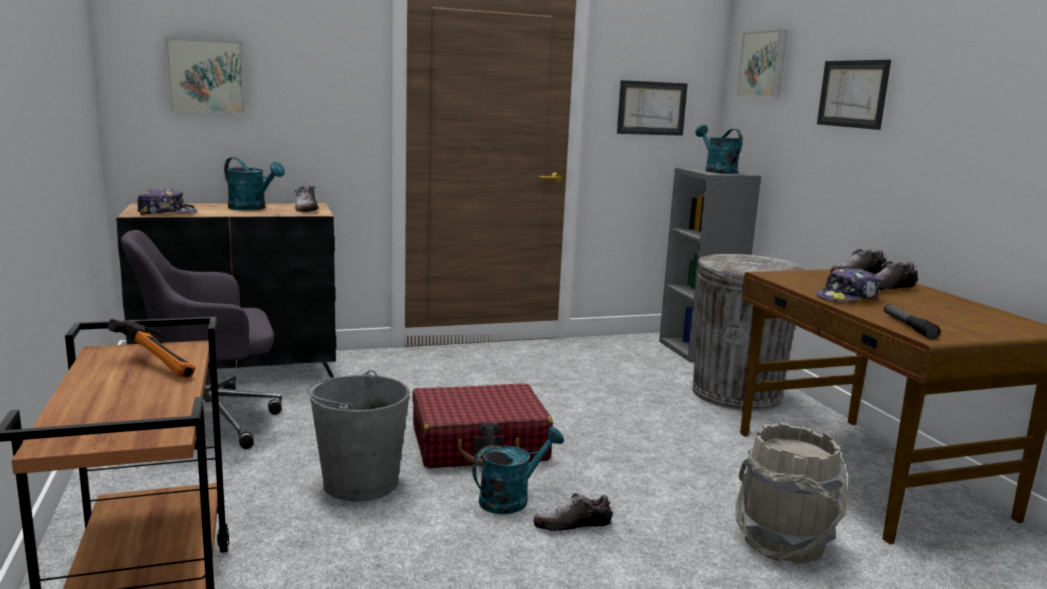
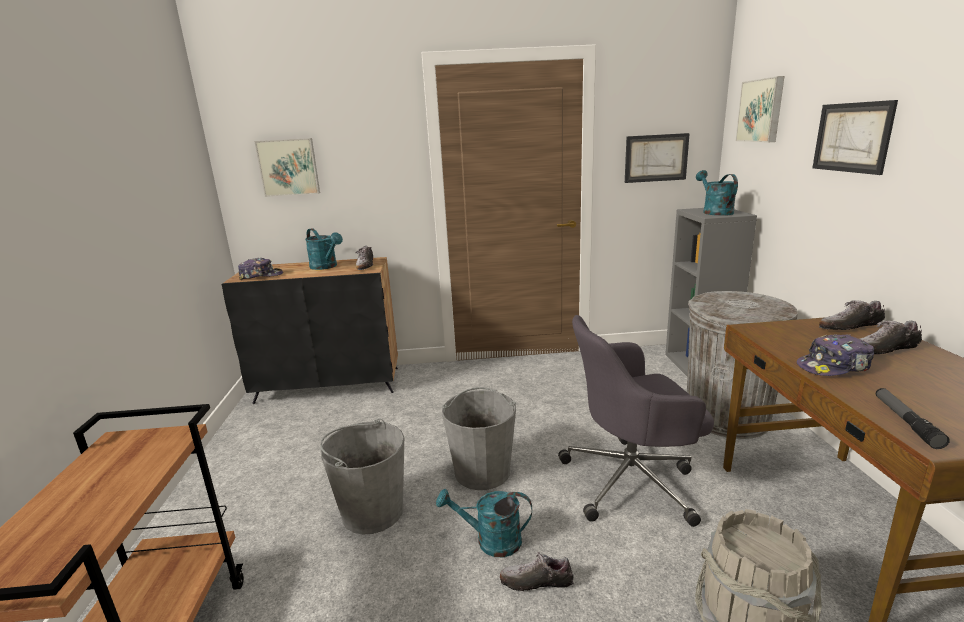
camera: 15 degrees right, 5 degrees up
(163, 365) = (140, 462): hammer -> none
(211, 420) = (290, 435): grey office chair -> grey office chair (632, 481)
(480, 445) = (482, 471): red suitcase -> grey bucket
(511, 498) = (490, 541): turquoise watering can -> turquoise watering can turned 150 degrees counterclockwise

